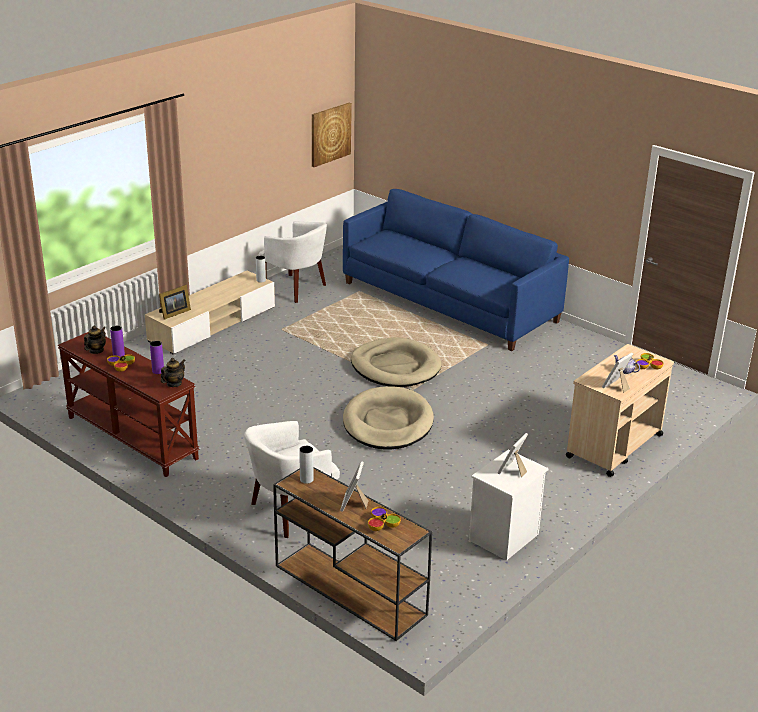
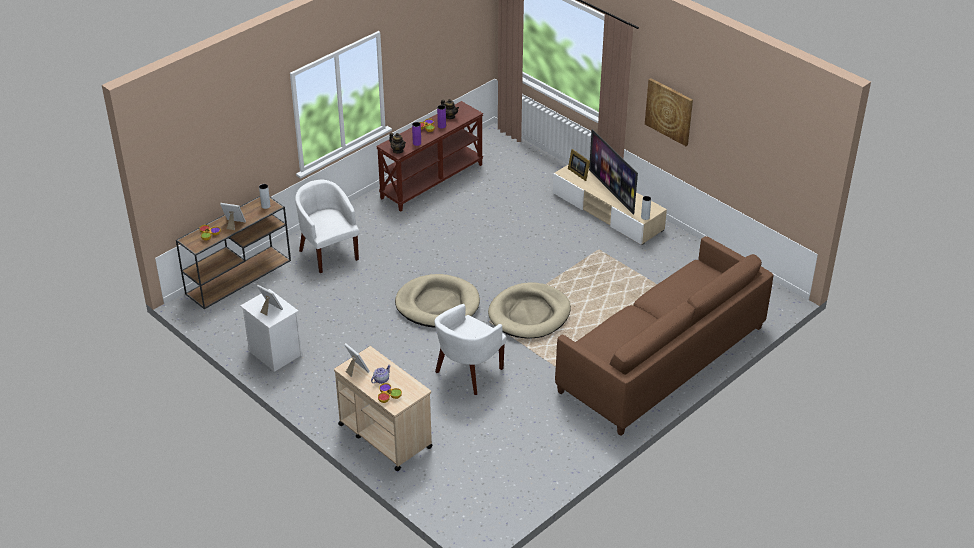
camera: 95 degrees right, 10 degrees up
(213, 296) = (612, 192): none -> television
(296, 289) = (682, 259): white armchair -> white armchair (468, 372)
(330, 134) = (794, 179): picture -> picture (669, 111)
(449, 302) = (662, 359): blue sofa -> brown sofa

